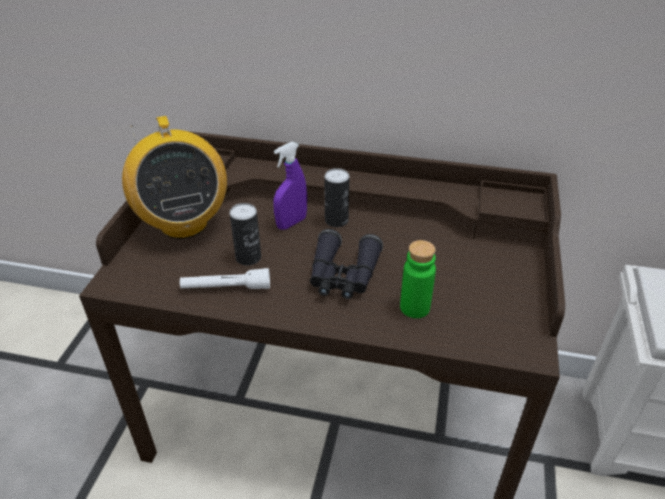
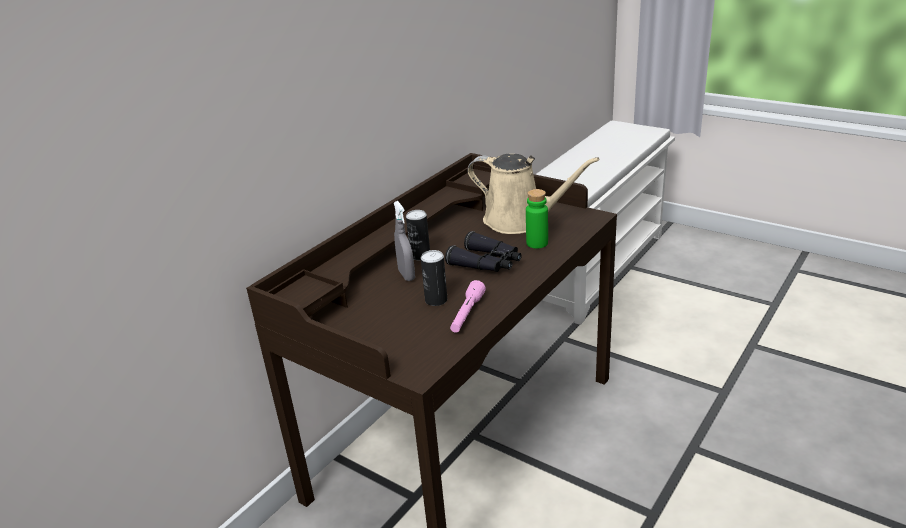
camera: 65 degrees left, 10 degrees down
(183, 224) = (362, 328): radio -> none
(226, 288) = (467, 314): white flashlight -> pink flashlight
(291, 223) = (406, 275): purple spray bottle -> grey spray bottle
(466, 277) = (520, 221): none -> beige watering can

